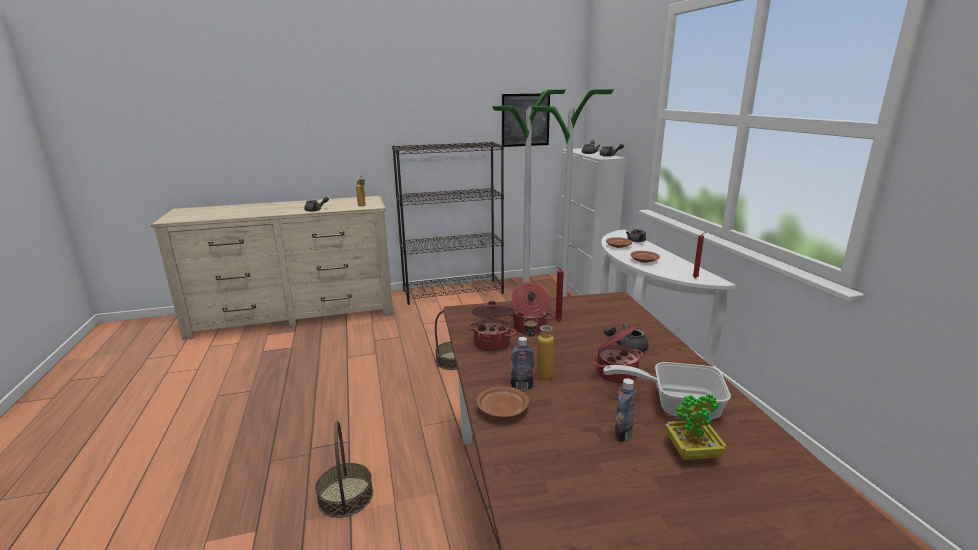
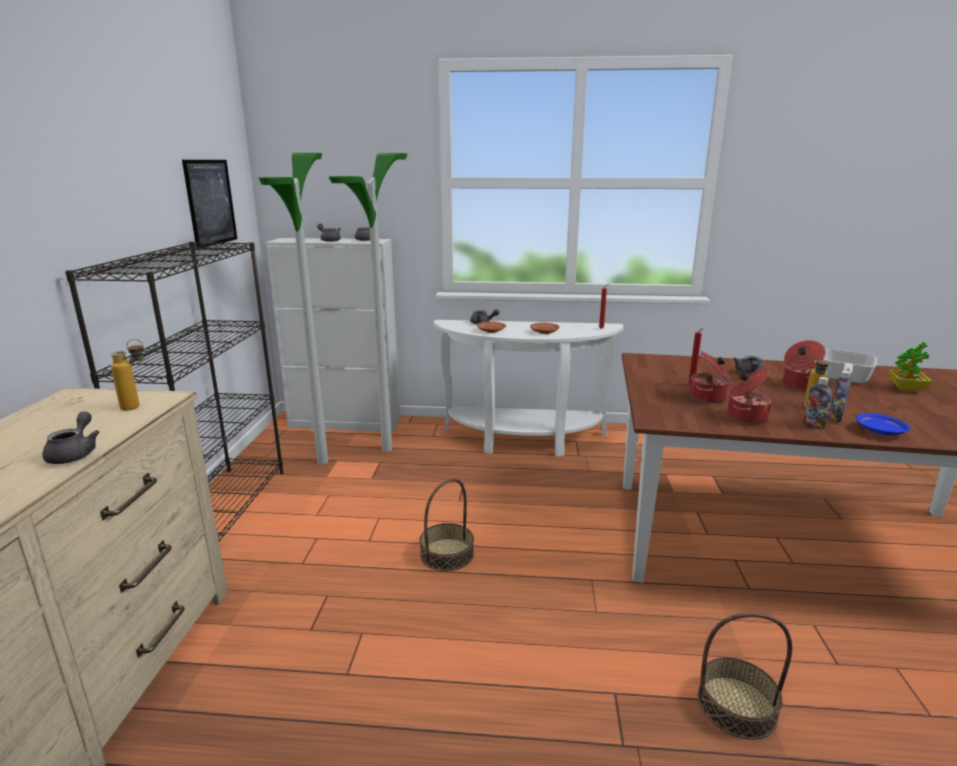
camera: 70 degrees left, 0 degrees up
(502, 410) = (880, 431): brown plate -> blue plate
(623, 435) = (895, 401): bottle -> bottle (813, 426)

